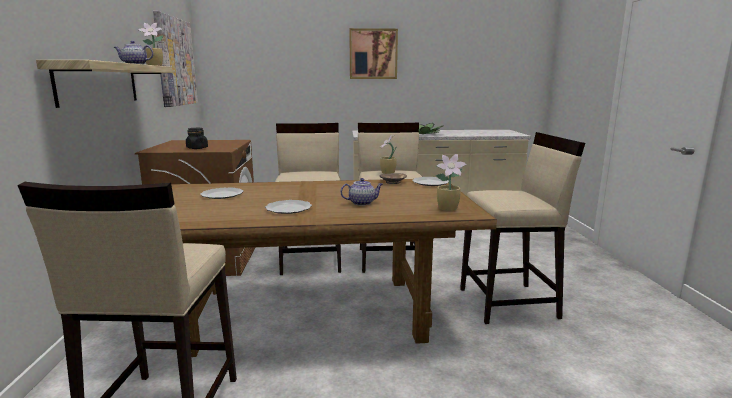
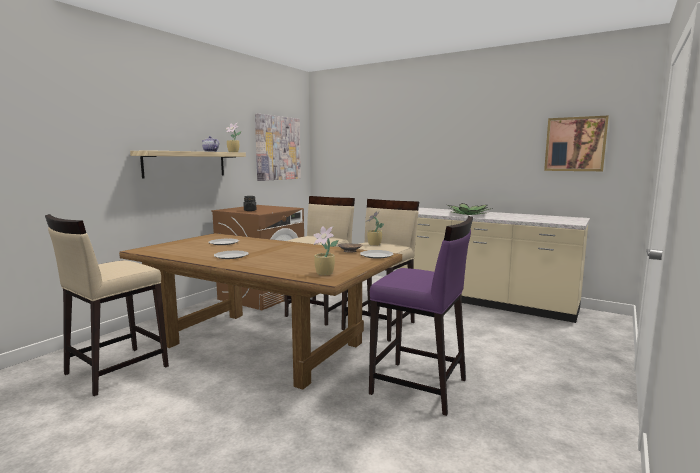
camera: 35 degrees right, 5 degrees down
(362, 203) = (282, 260): teapot -> none
(373, 54) = (441, 137): picture -> picture (575, 144)
(509, 303) = (419, 387): beige stool -> purple stool

